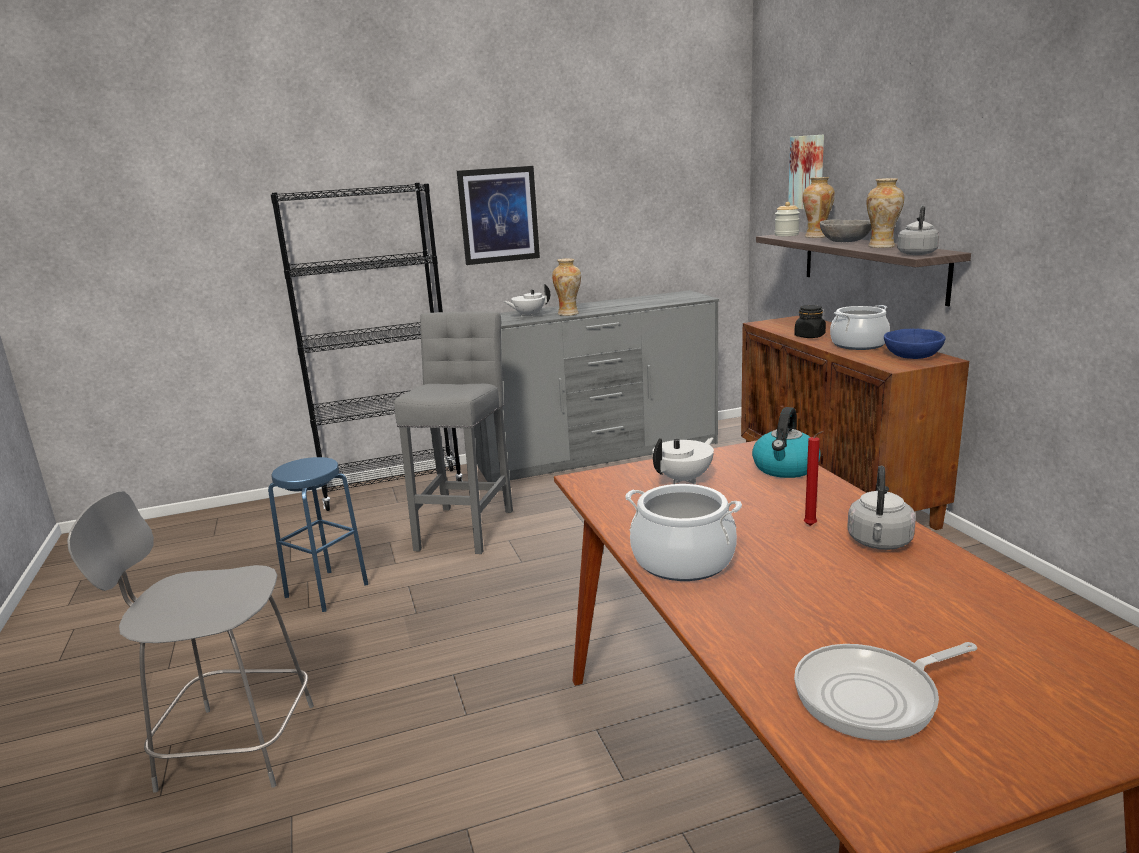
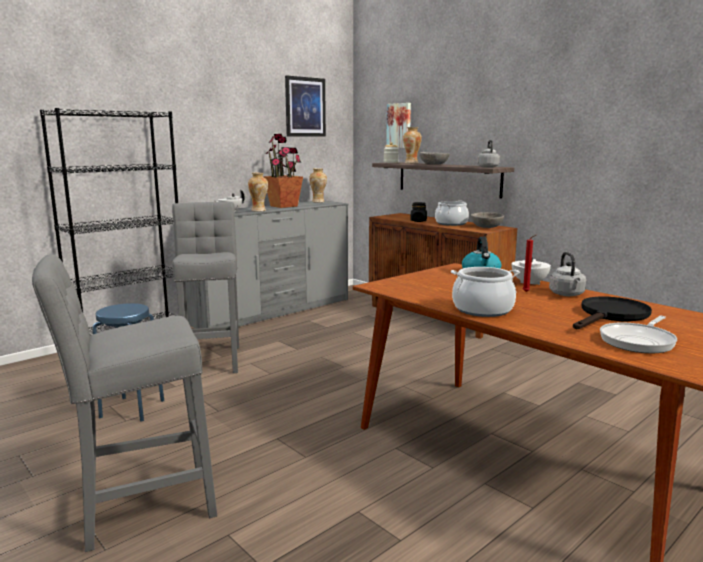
camera: 25 degrees left, 5 degrees down
(232, 746) = (140, 508): grey chair -> grey stool
(498, 215) = (204, 141): picture -> picture (305, 107)
(616, 304) = (284, 206): none -> potted plant
(684, 479) = (433, 281): white teapot -> white teapot (530, 283)
(881, 246) = (460, 165): vase -> vase (318, 202)
(899, 614) = (611, 315): none -> black frying pan
(913, 356) = (487, 227): blue bowl -> grey bowl

